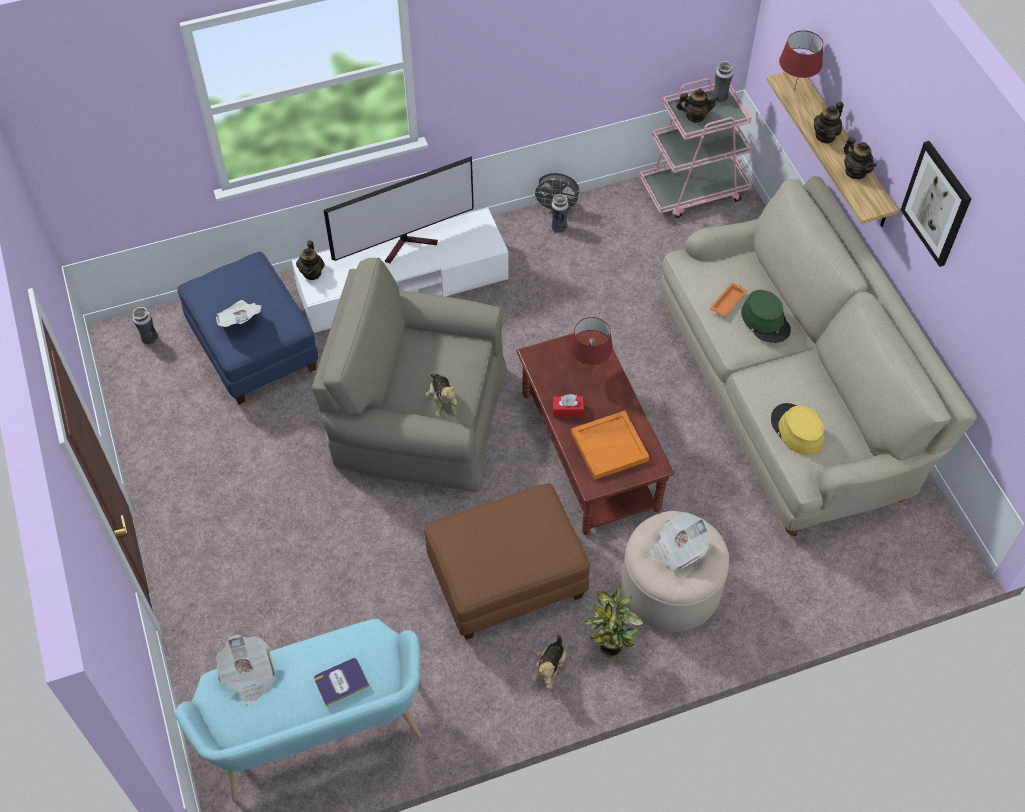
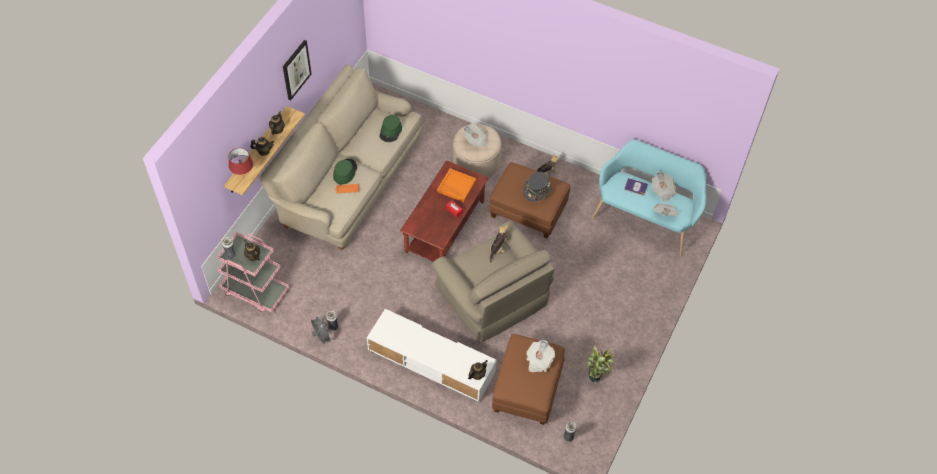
camera: 135 degrees left, 0 degrees up
(253, 348) = (527, 389): blue ottoman -> brown ottoman
(290, 717) = (662, 191): none -> newspaper
(409, 244) = (421, 350): television -> none
(490, 544) = (537, 191): none -> grey hat
(589, 370) = (427, 217): red table lamp -> none
(609, 649) = (519, 163): potted plant -> potted plant (595, 377)
(796, 430) = (390, 131): yellow hat -> green hat

